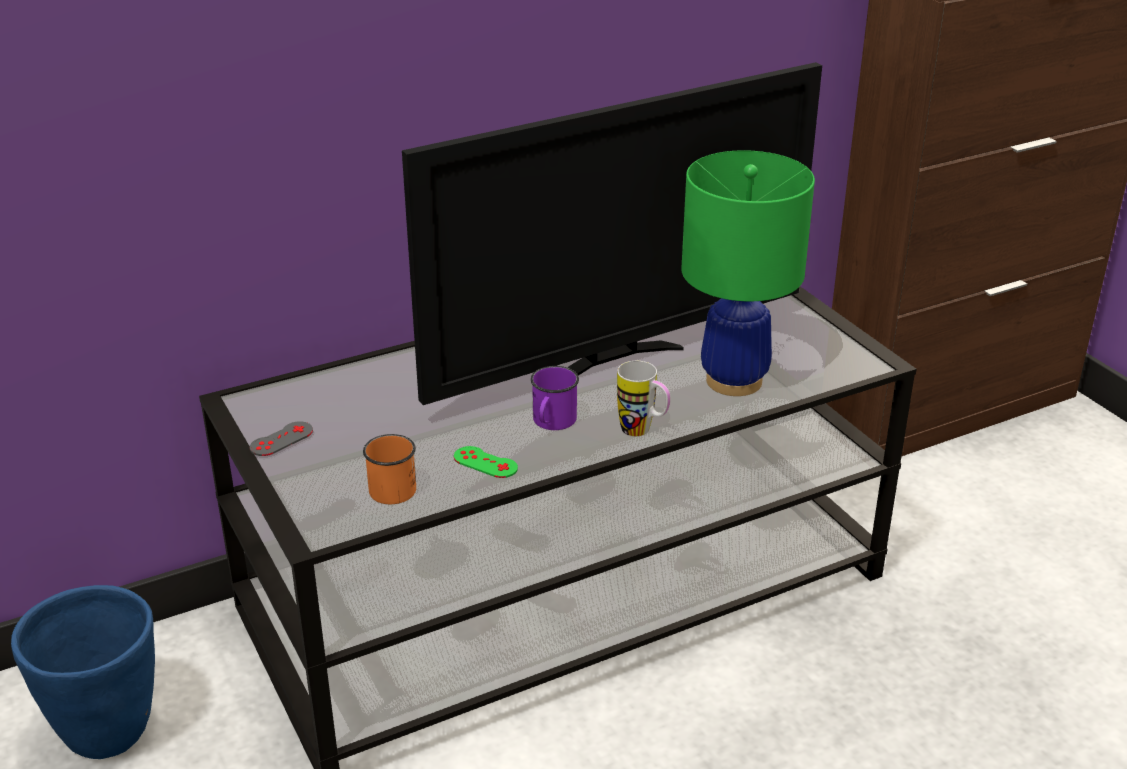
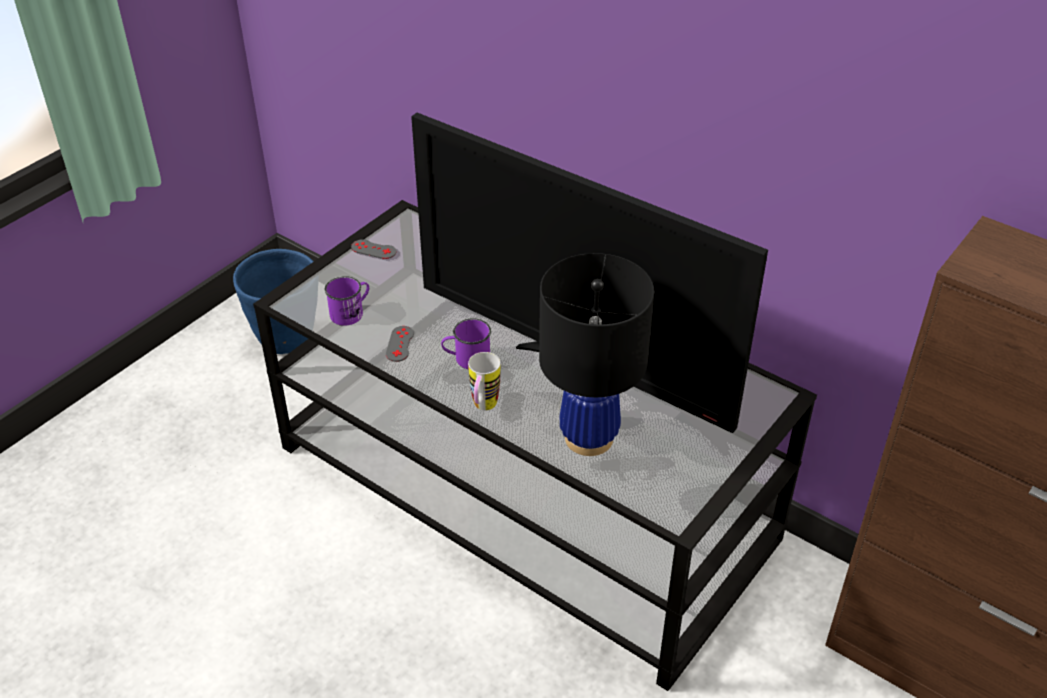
camera: 65 degrees right, 10 degrees up
(391, 486) = (351, 312): orange mug -> purple mug
(485, 462) = (400, 344): green game controller -> grey game controller
(733, 381) = (588, 438): green table lamp -> black table lamp

